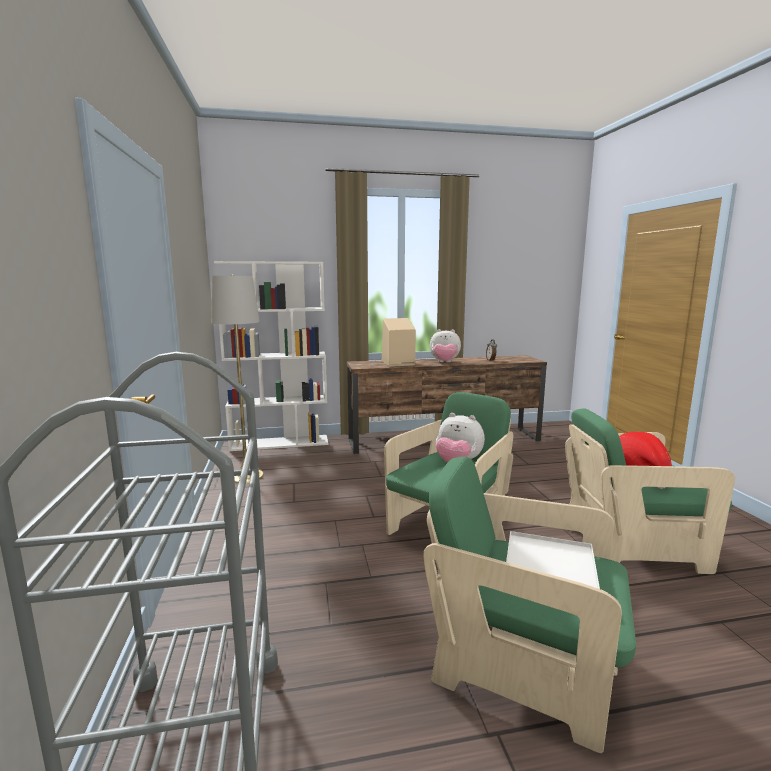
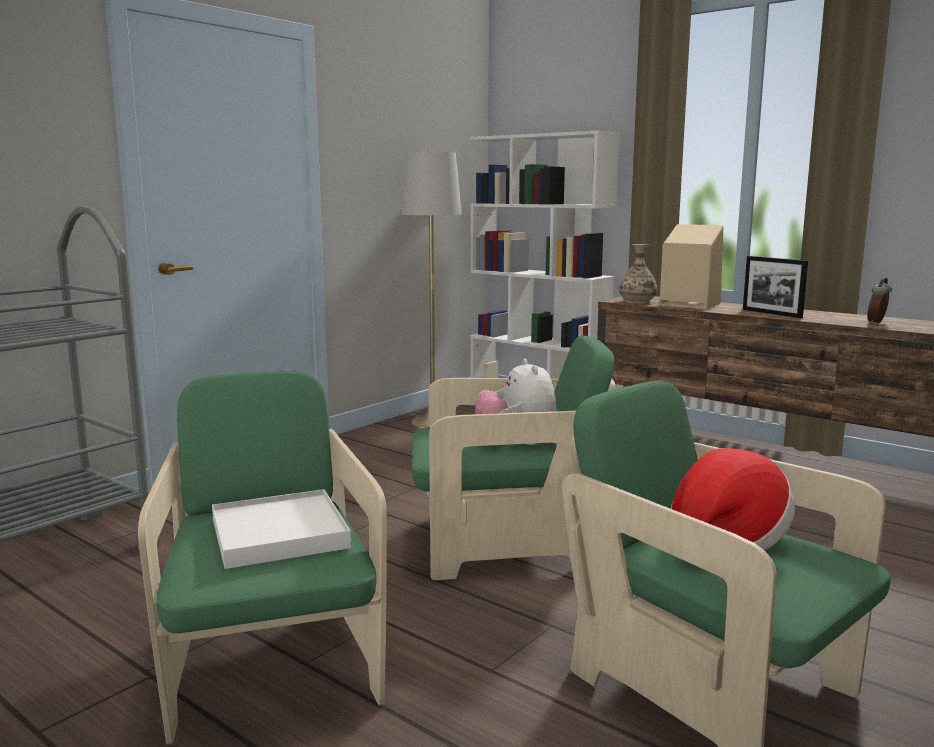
camera: 50 degrees right, 0 degrees up
(370, 366) = (637, 302): none -> vase
(444, 362) = (771, 313): plush toy -> picture frame

